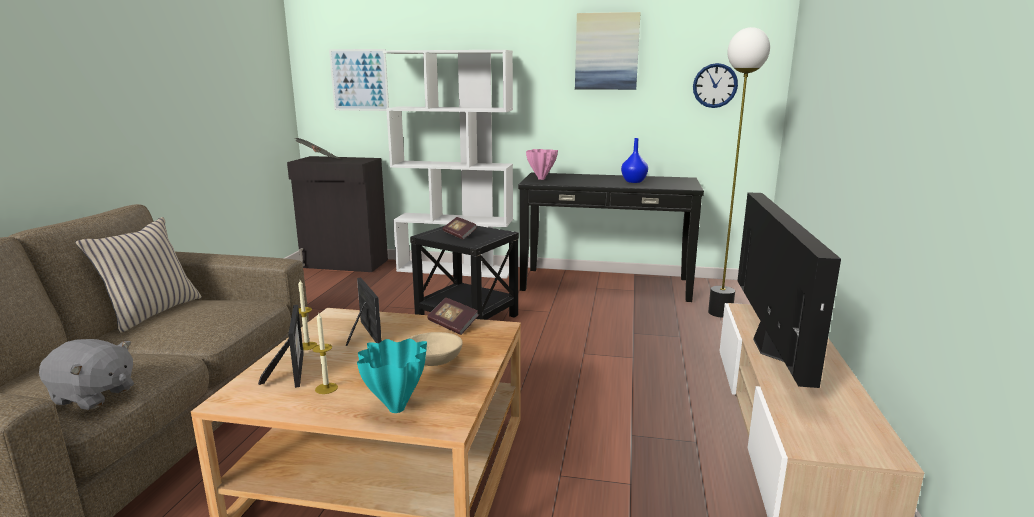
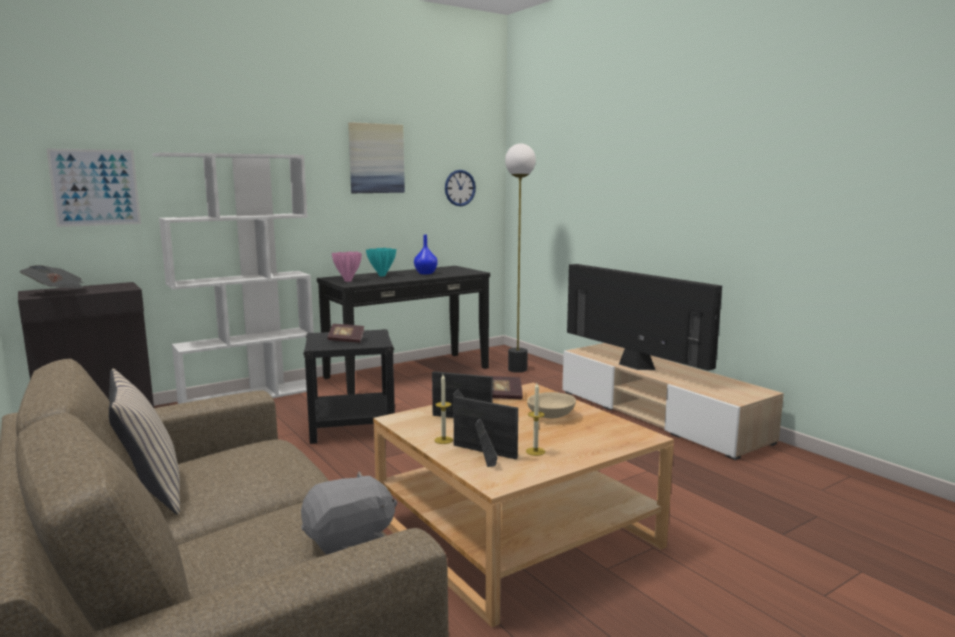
camera: 45 degrees left, 5 degrees down
(395, 409) = (603, 442): turquoise vase -> turquoise vase (382, 276)

